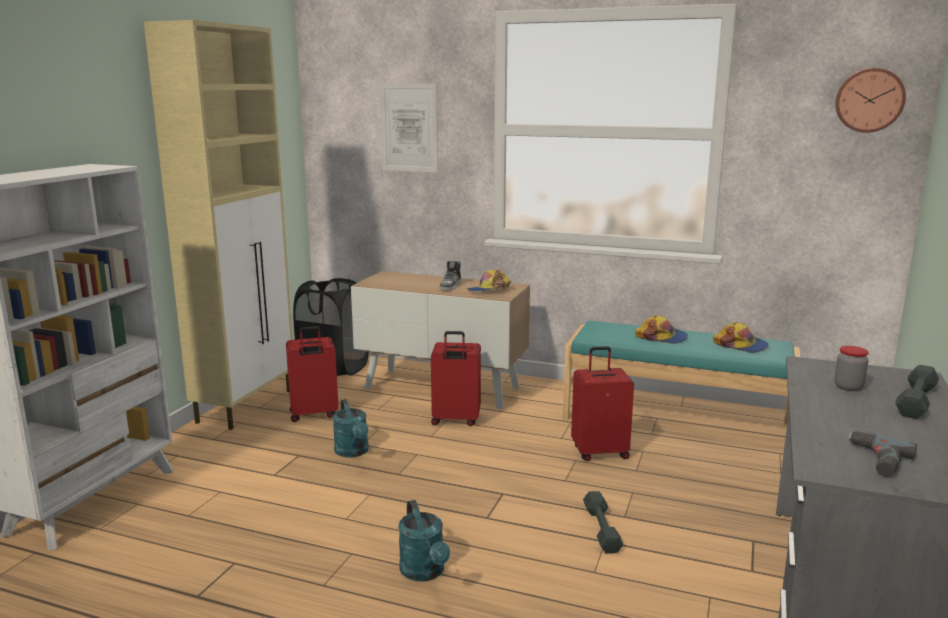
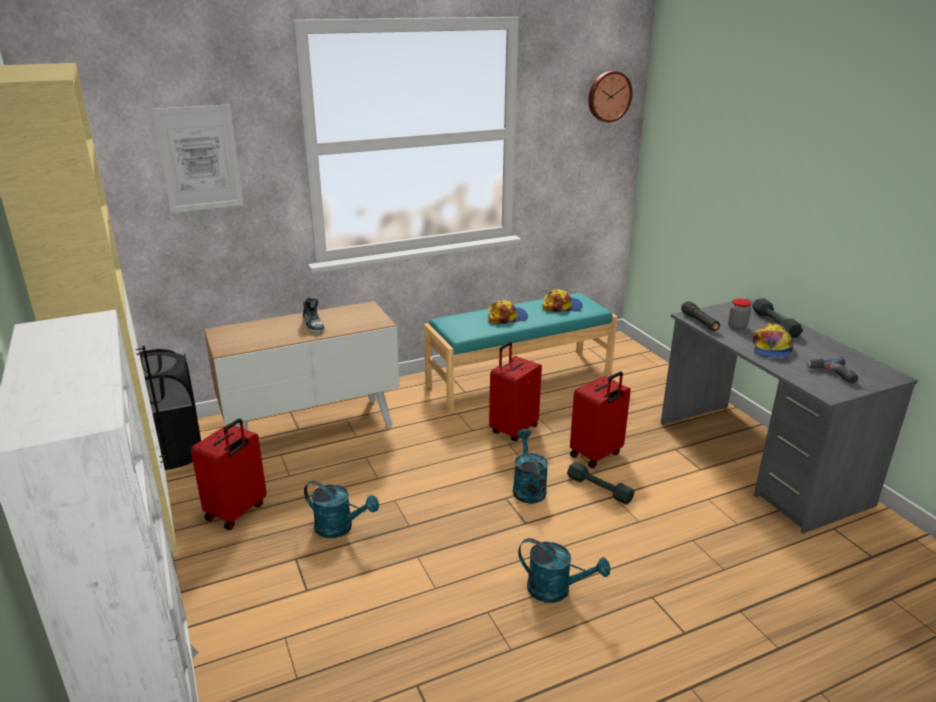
camera: 45 degrees left, 10 degrees up
(455, 420) = (373, 453): red suitcase -> red suitcase (596, 455)
(489, 290) = (356, 318): cap -> cap (771, 349)
(535, 496) = (528, 487): none -> turquoise watering can
(804, 370) = (699, 322): none -> black flashlight

